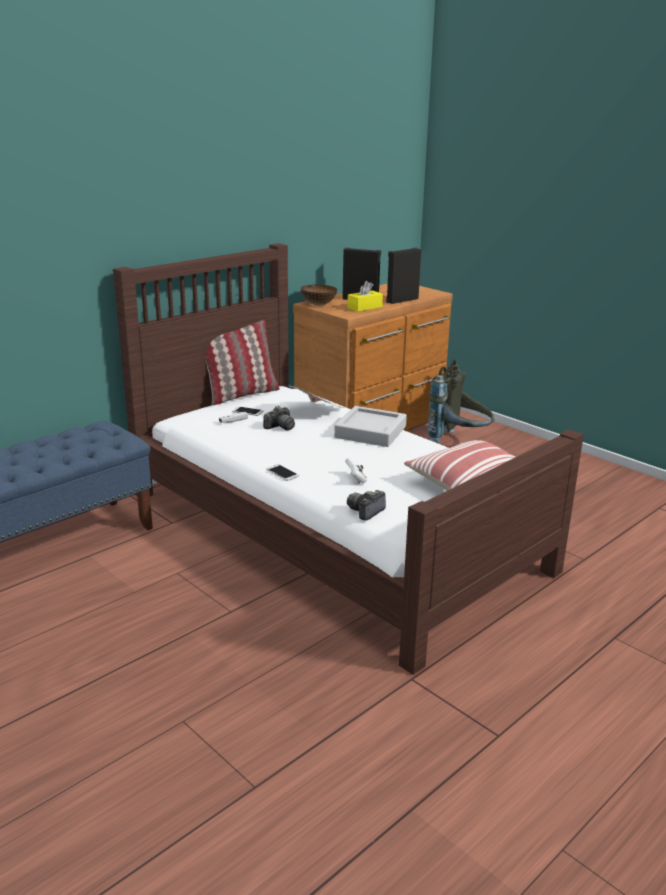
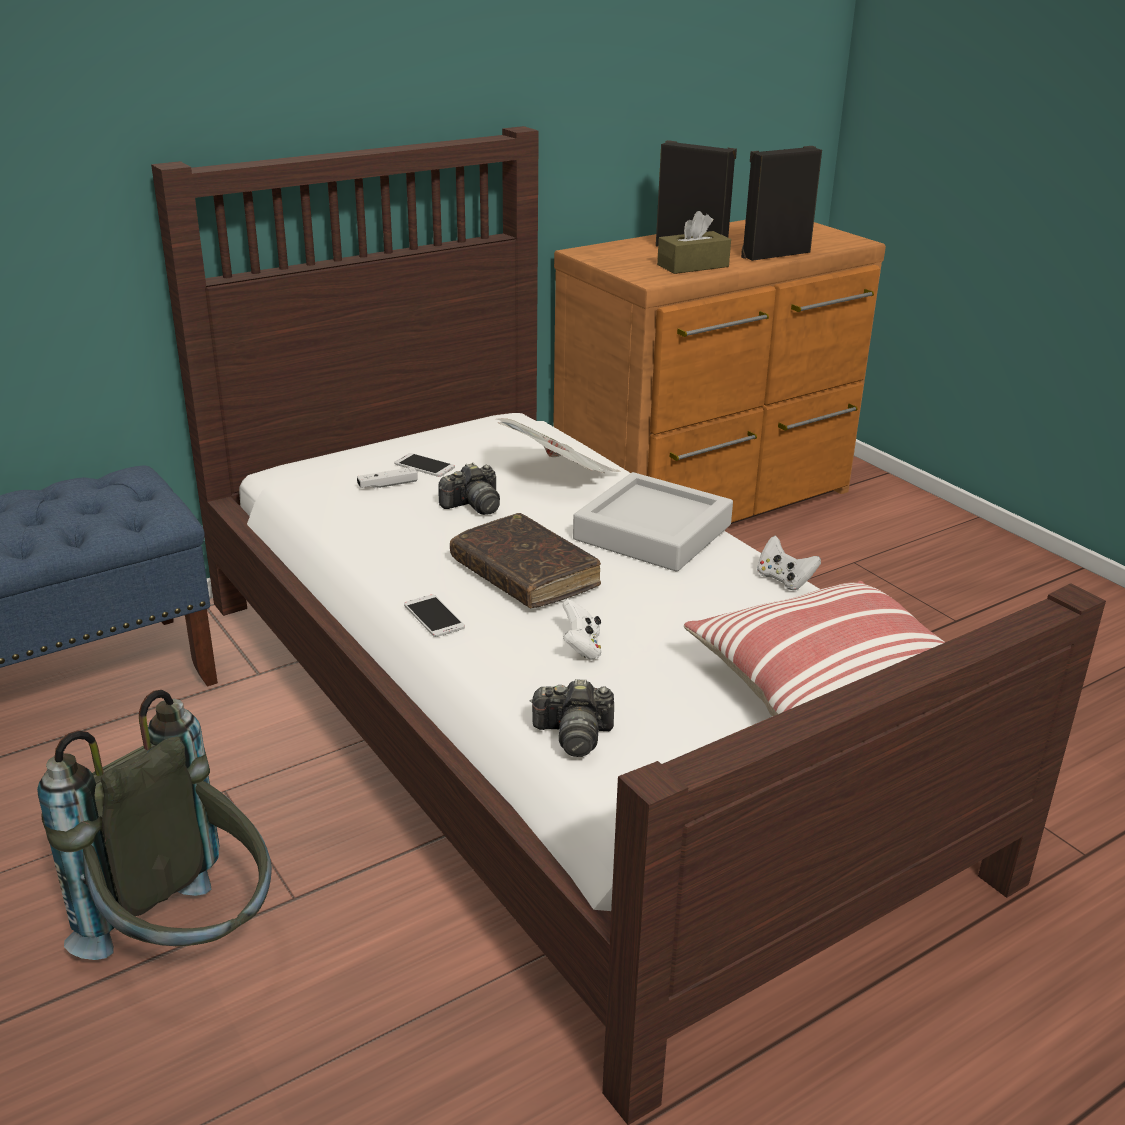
camera: 10 degrees right, 5 degrees up
(241, 394) = (430, 427): pillow -> none
(317, 453) = (524, 575): none -> brown book
(319, 305) = (604, 255): bowl -> none
(364, 307) = (693, 266): yellow tissue box -> brown tissue box
(366, 511) = (573, 735): camera -> camera turned 135 degrees counterclockwise
(437, 446) = (784, 580): none -> white game controller
(459, 442) = (870, 545): grey backpack -> grey backpack (187, 944)

